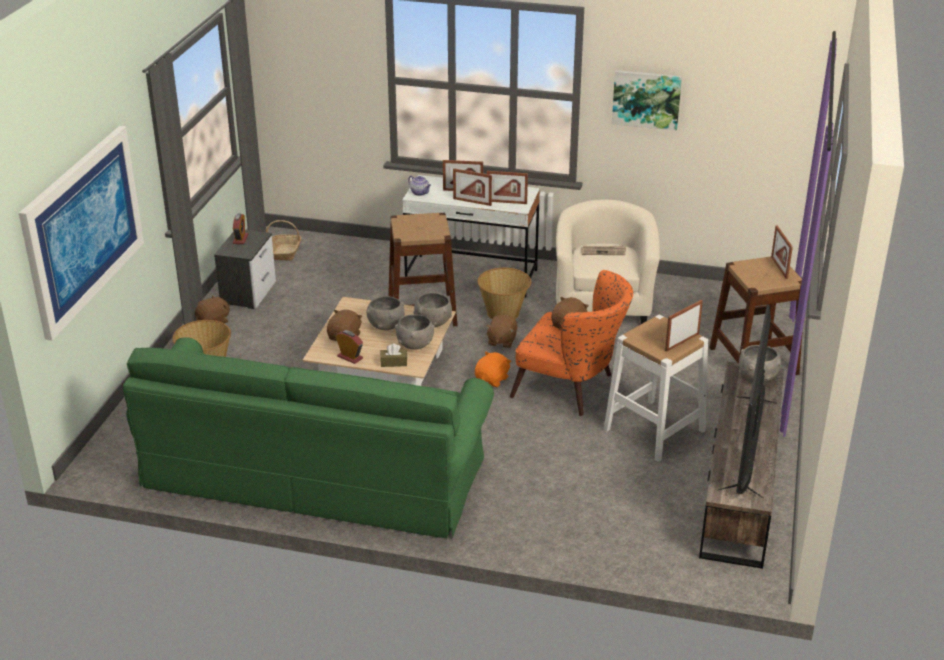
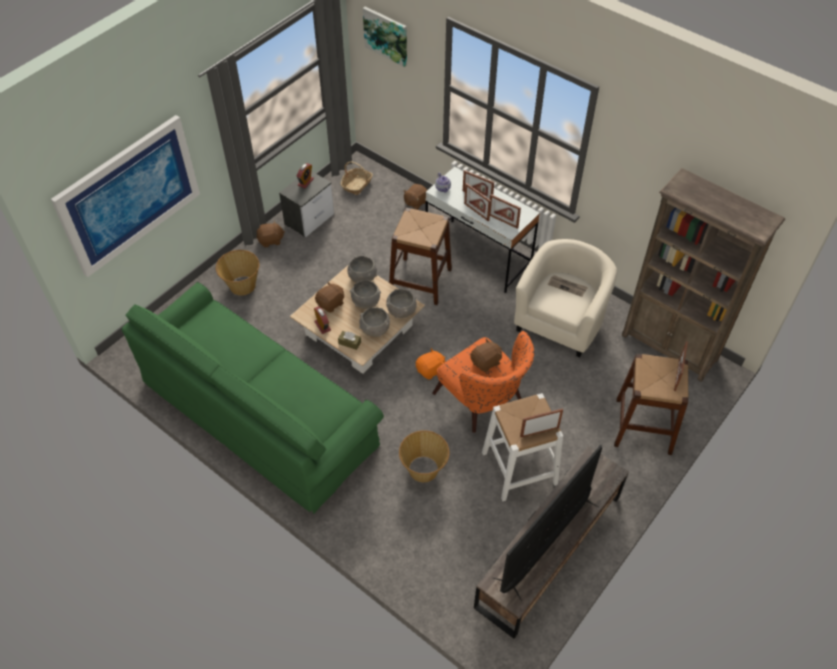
camera: 25 degrees right, 20 degrees up
(501, 341) = (460, 333): brown plush toy -> brown plush toy (415, 202)
(503, 313) = (479, 304): basket -> basket (424, 469)
(646, 99) = (637, 177): picture -> picture (386, 35)
(730, 295) = (670, 347): none -> brown bookcase
(757, 377) = (601, 472): grey bowl -> grey bowl (362, 278)

